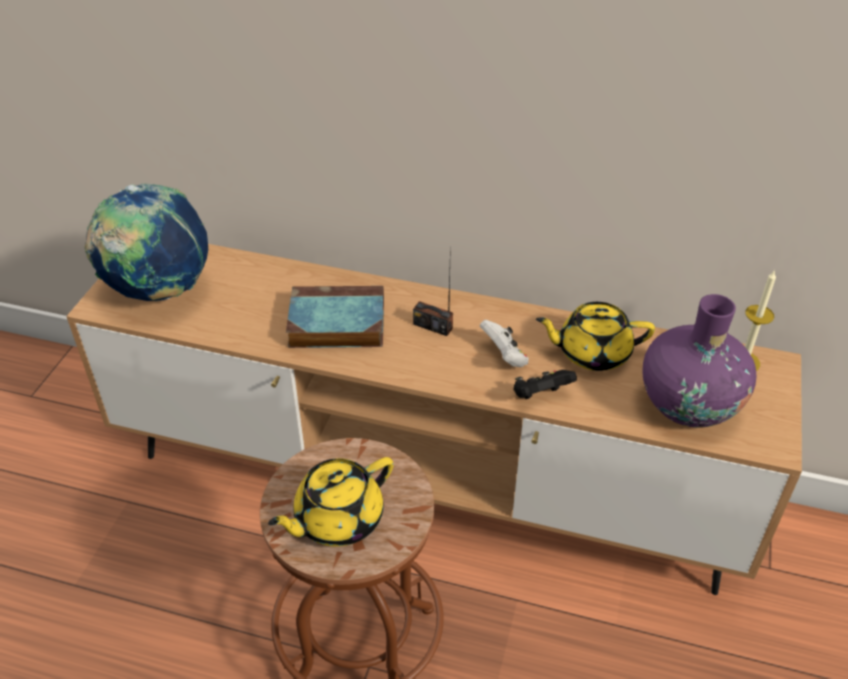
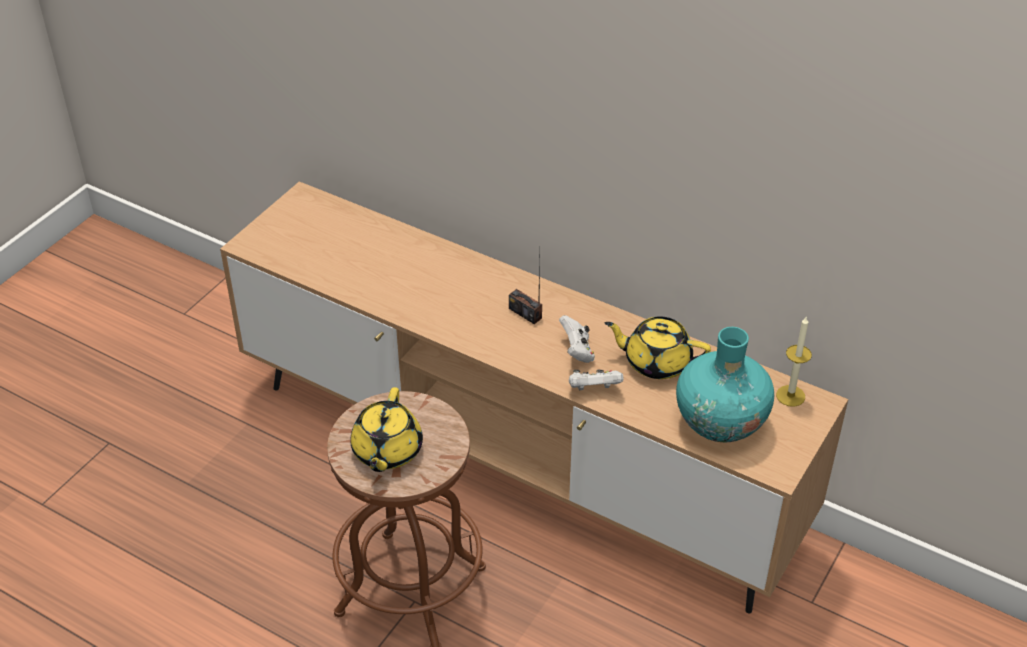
camera: 15 degrees right, 0 degrees up
(159, 291) = (302, 240): globe -> none
(334, 324) = (441, 296): book -> none
(337, 519) = (386, 451): yellow teapot -> yellow teapot turned 60 degrees counterclockwise
(540, 395) = (594, 390): black game controller -> white game controller
(689, 405) = (720, 422): purple vase -> turquoise vase

